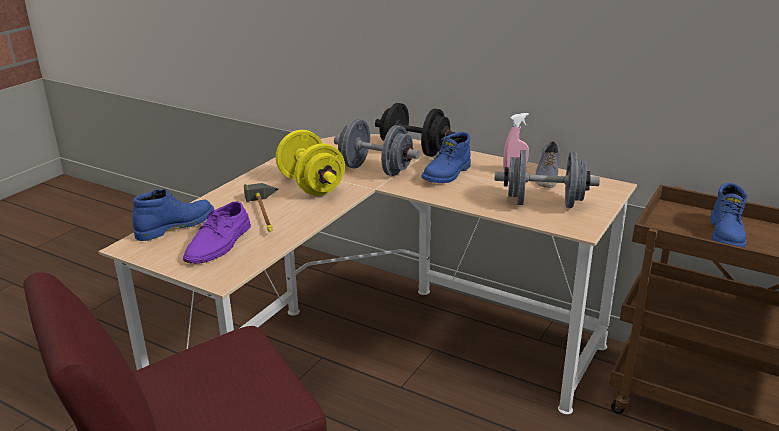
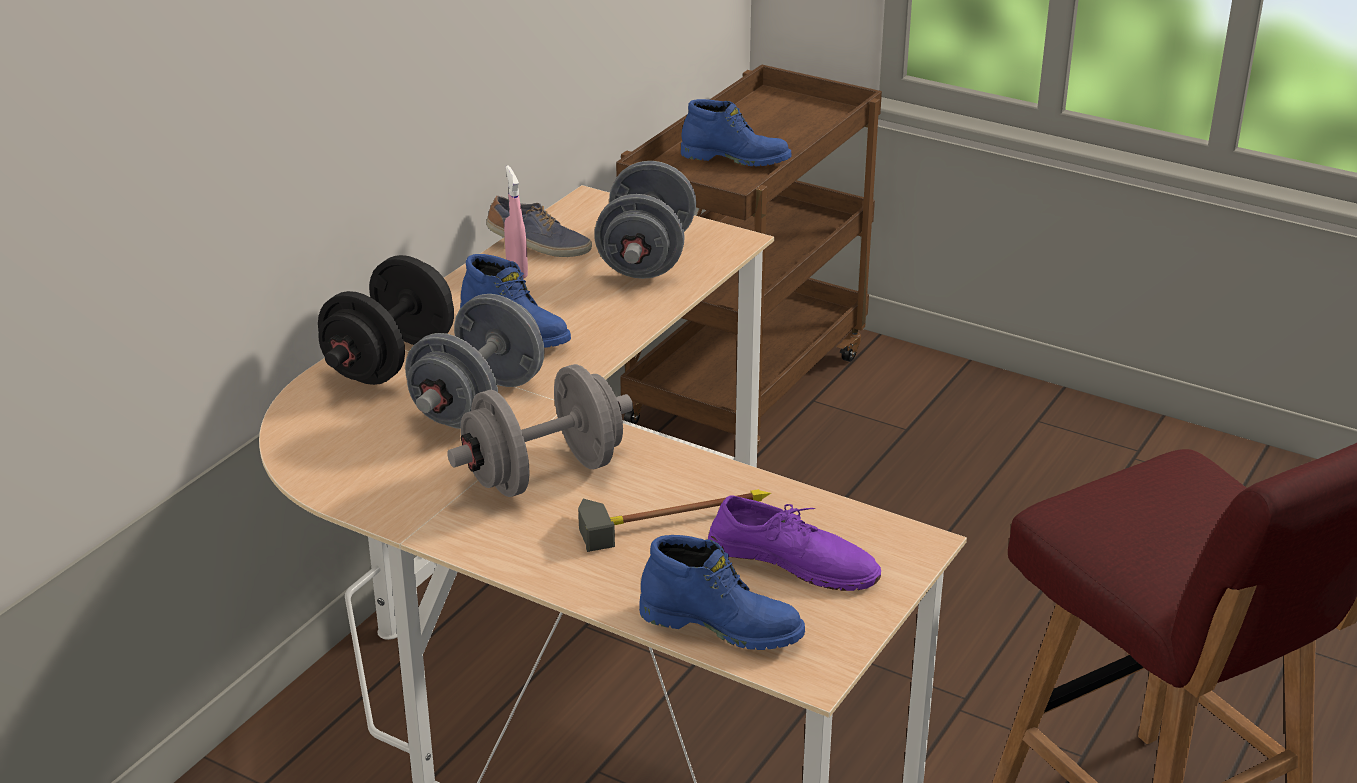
camera: 90 degrees left, 5 degrees up
(175, 226) = (723, 625): blue boot -> blue boot turned 150 degrees clockwise
(311, 185) = (544, 474): yellow dumbbell -> grey dumbbell

